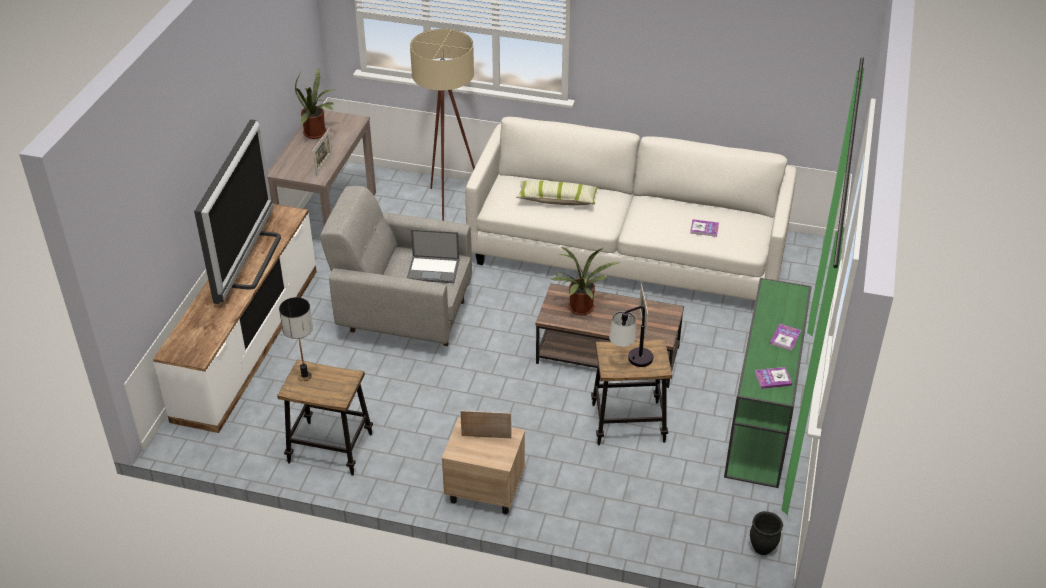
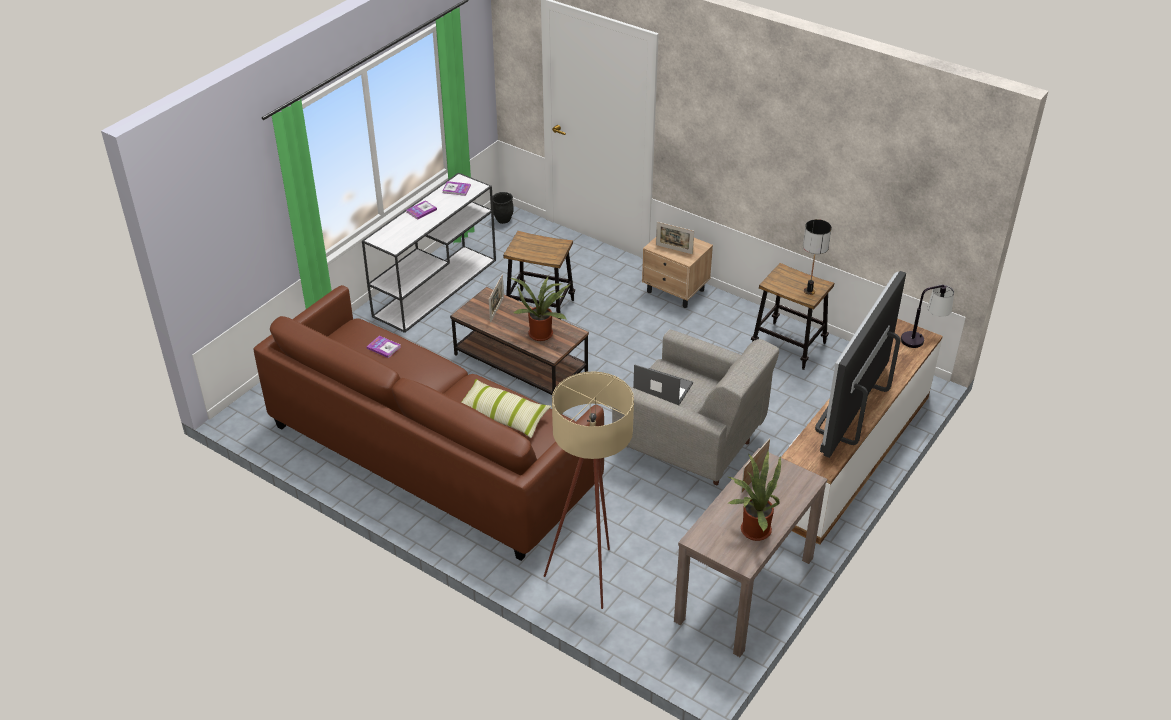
camera: 160 degrees left, 0 degrees up
(627, 254) = (432, 456): white sofa -> brown sofa
(630, 363) = (542, 245): table lamp -> table lamp (922, 339)
(762, 420) = (436, 287): green console table -> white console table

